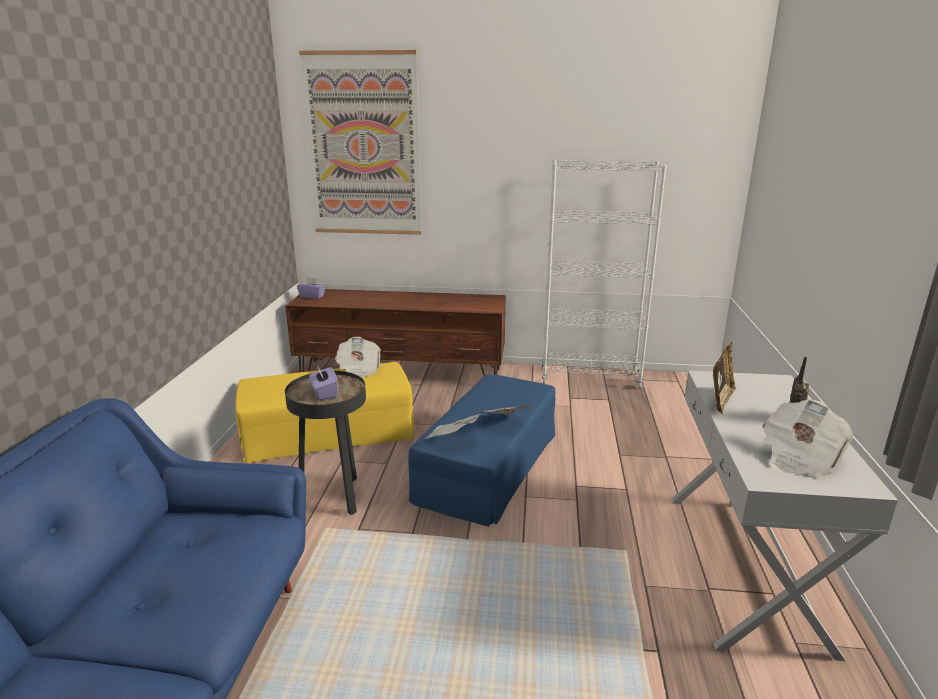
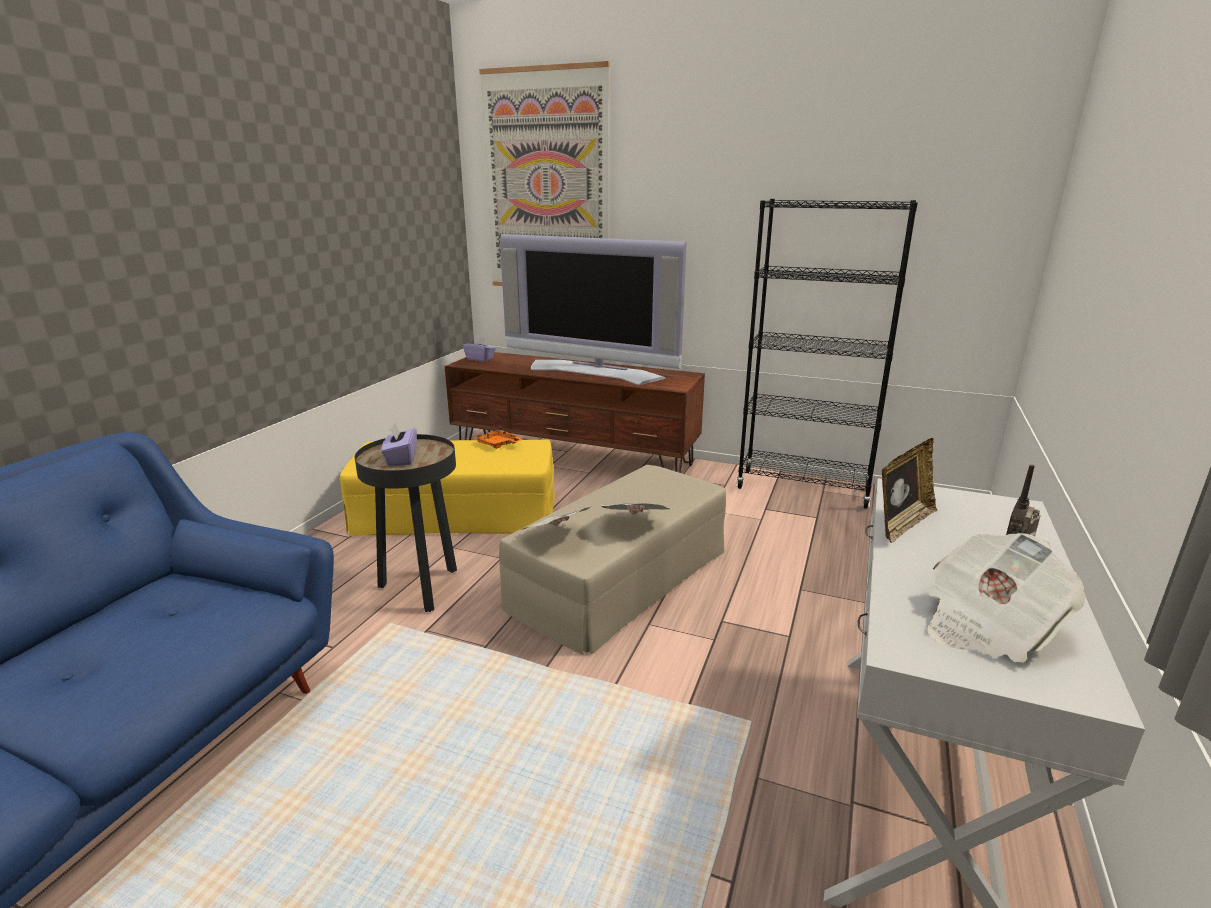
camera: 15 degrees right, 0 degrees up
(359, 370) = (498, 444): newspaper -> orange tray
(418, 300) = (594, 371): none -> television
(488, 465) = (620, 577): blue ottoman -> beige ottoman
(590, 378) = (803, 489): white bookcase -> black bookcase

